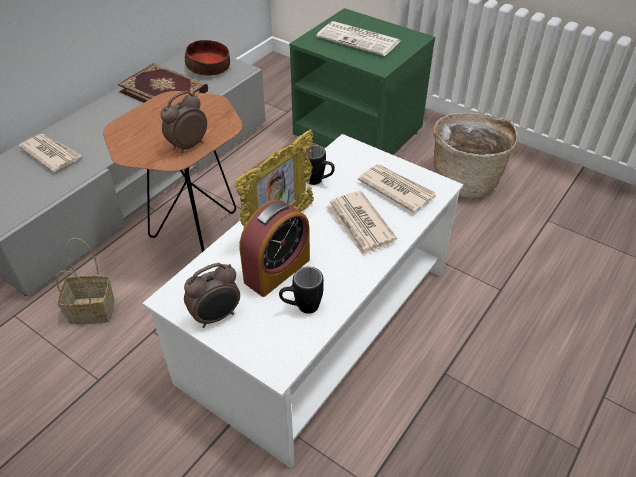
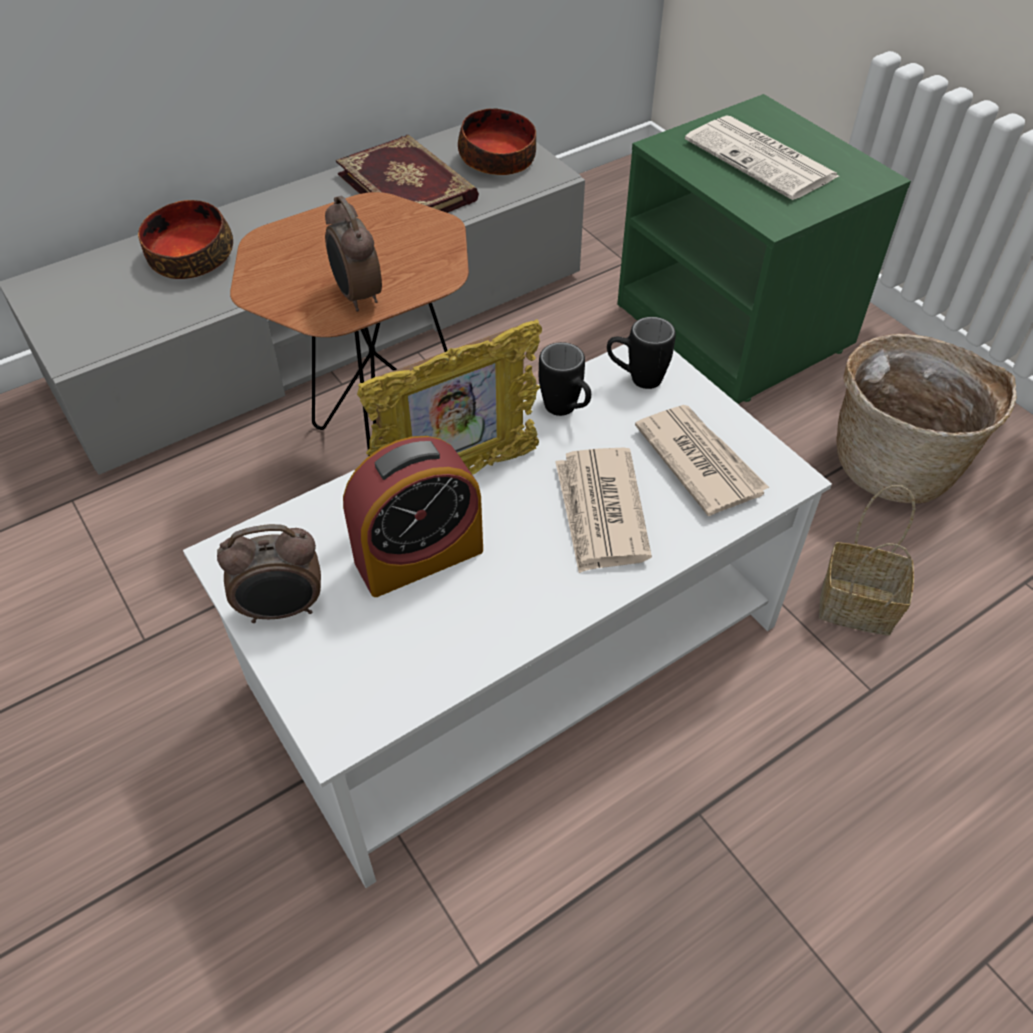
camera: 20 degrees right, 5 degrees up
(51, 154) = (190, 257): newspaper -> bowl
(93, 309) = (184, 524): basket -> basket (859, 605)
(187, 146) = (357, 296): alarm clock -> alarm clock turned 90 degrees counterclockwise
(301, 307) = (427, 636): black mug -> black mug (636, 379)

